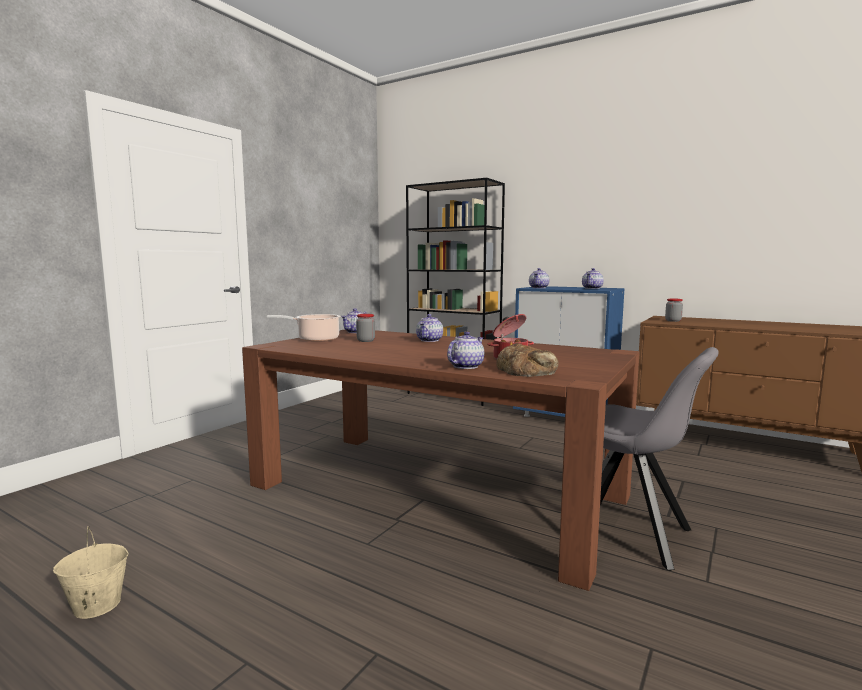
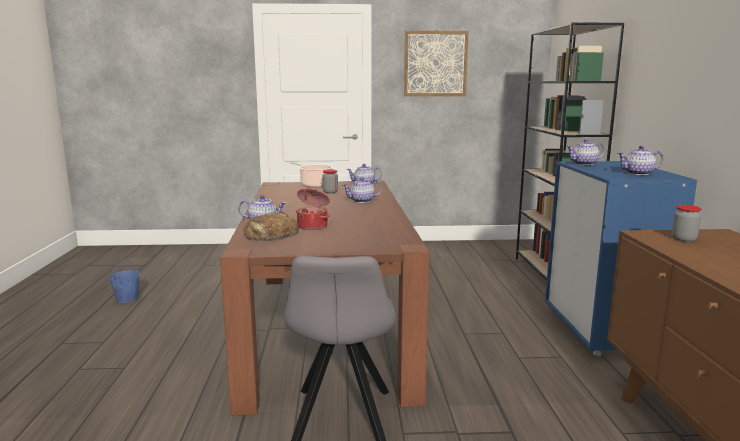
camera: 55 degrees right, 5 degrees up
(96, 605) = (126, 299): beige bucket -> blue bucket
(302, 207) = (435, 63): none -> picture

